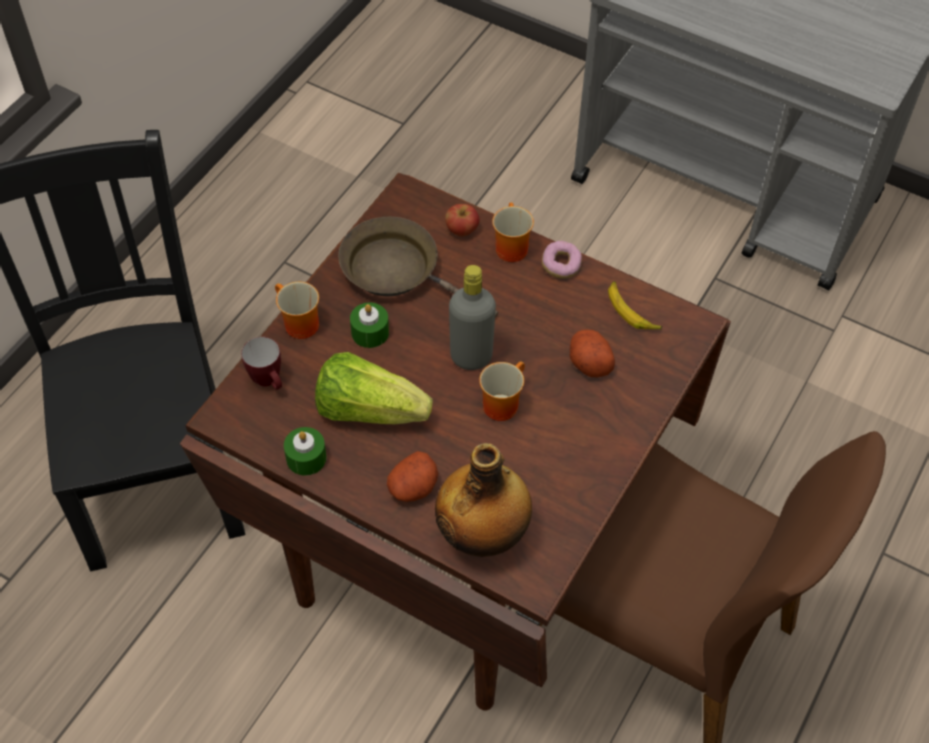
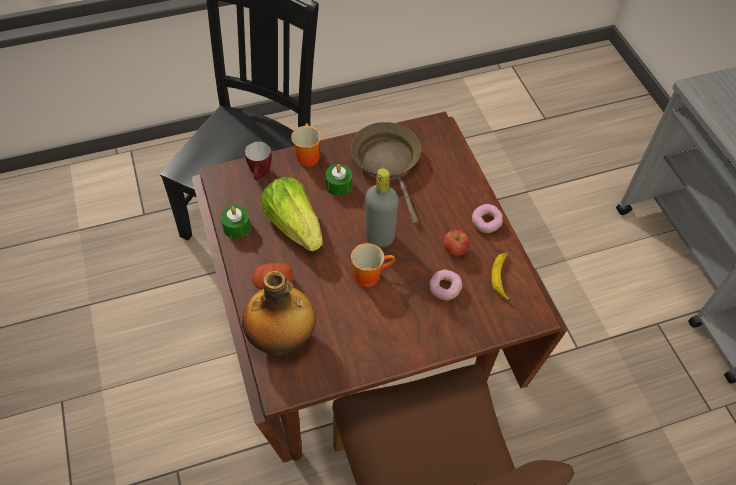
camera: 40 degrees right, 0 degrees up
(461, 230) = (448, 164): apple -> apple (455, 250)
(508, 246) = (465, 191): mug -> none
(589, 362) = (444, 288): potato -> donut

